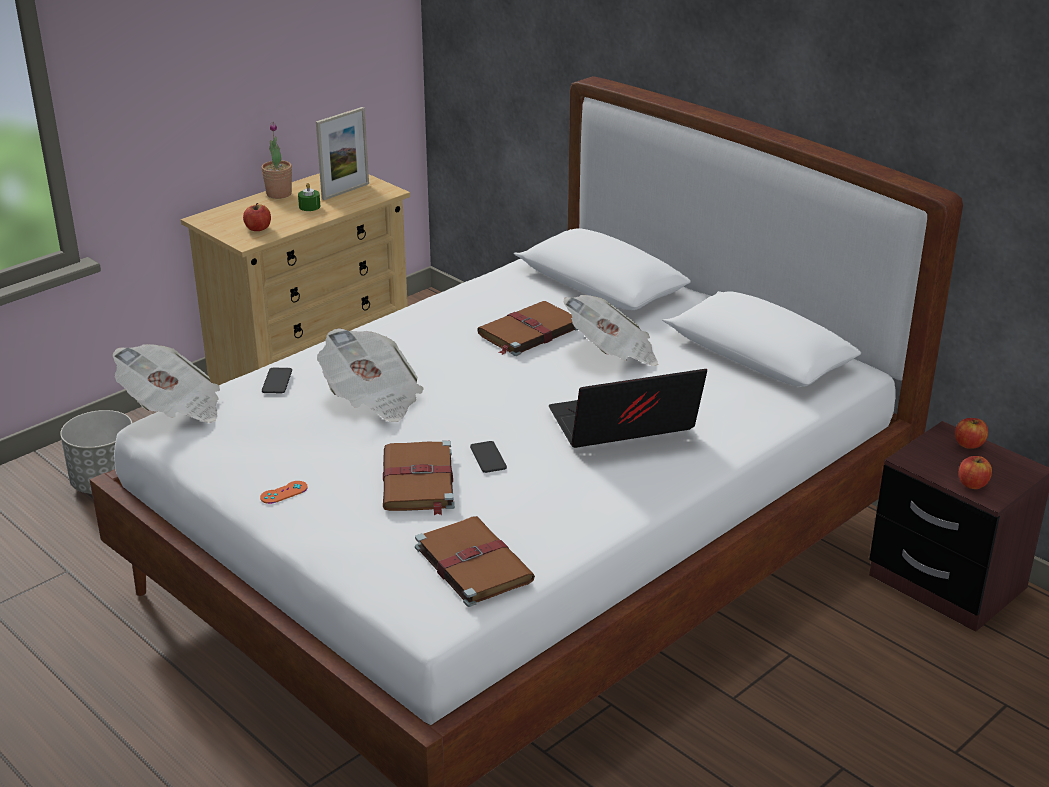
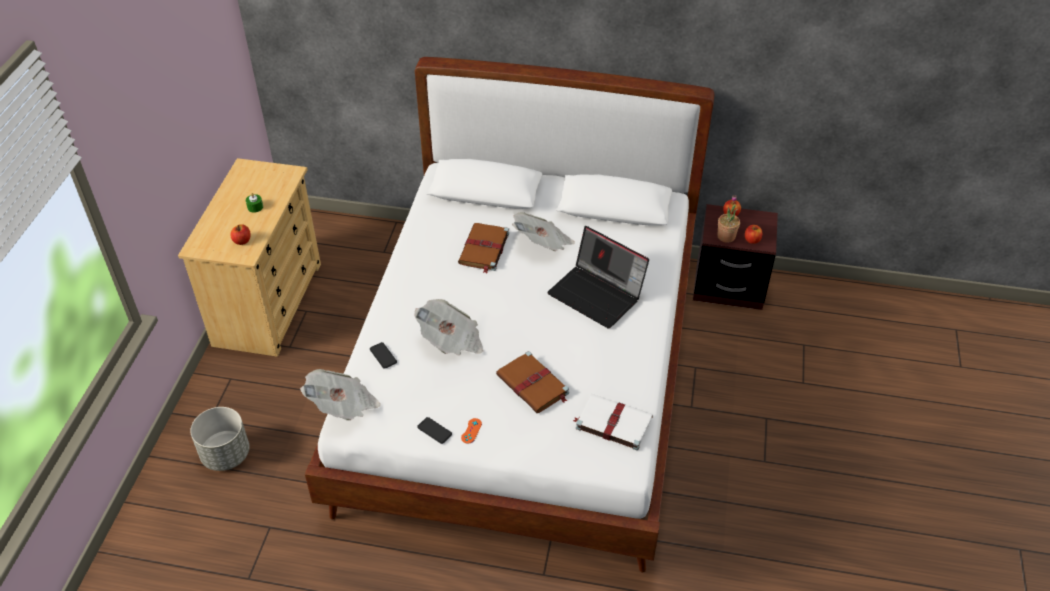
camera: 35 degrees left, 15 degrees up
(279, 194) = (221, 204): potted plant -> potted plant (726, 236)
(345, 191) = (264, 183): picture frame -> none
(472, 563) = (612, 423): brown book -> white book
(488, 457) = (551, 350): phone -> phone (434, 430)
(622, 427) = (597, 294): laptop -> laptop turned 90 degrees counterclockwise

